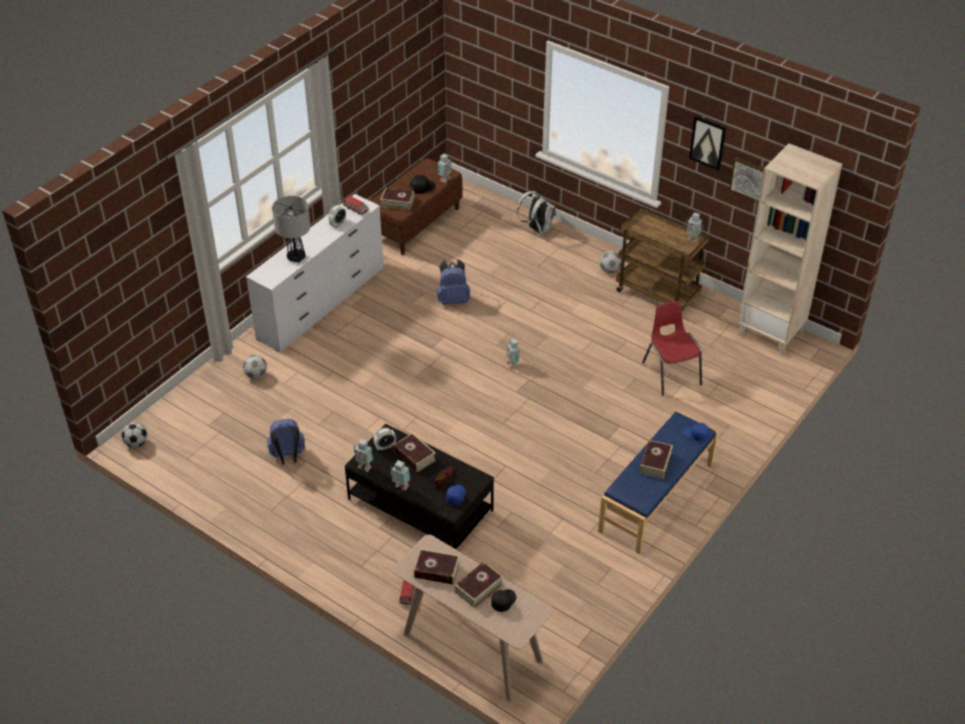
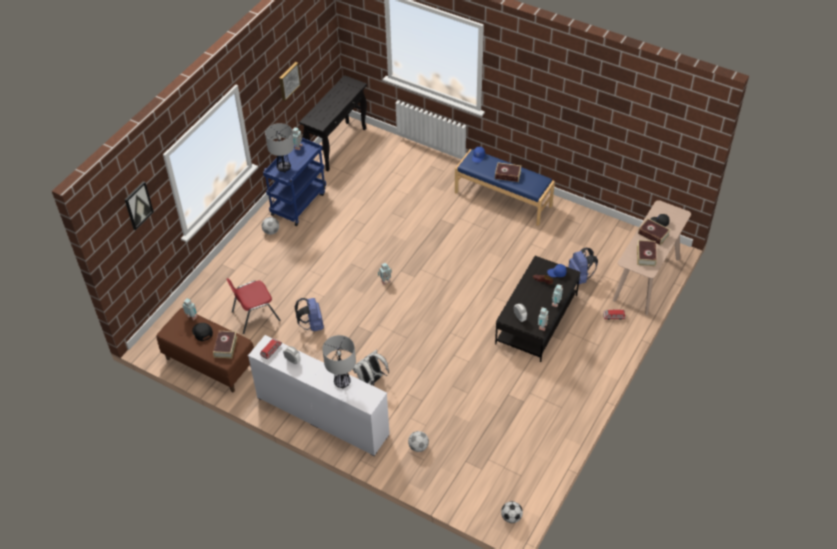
camera: 95 degrees left, 5 degrees up
(288, 456) = (505, 407): blue backpack -> blue backpack (580, 277)
(414, 456) = (525, 299): book -> none
(537, 229) = (218, 279): white backpack -> white backpack (371, 381)
(652, 227) = (283, 168): none -> table lamp
(658, 294) = (298, 203): brown cart -> blue cart
(671, 373) = (384, 195): red chair -> red chair (254, 316)
(708, 142) = (264, 89): picture -> picture (138, 205)
(770, 333) = (338, 145): beige bookcase -> black console table

